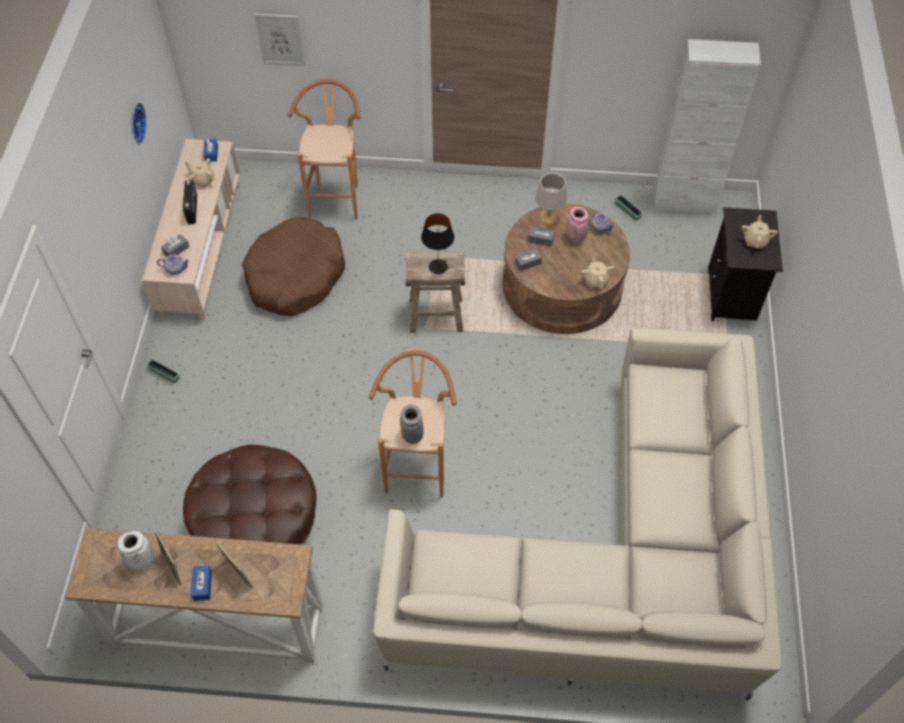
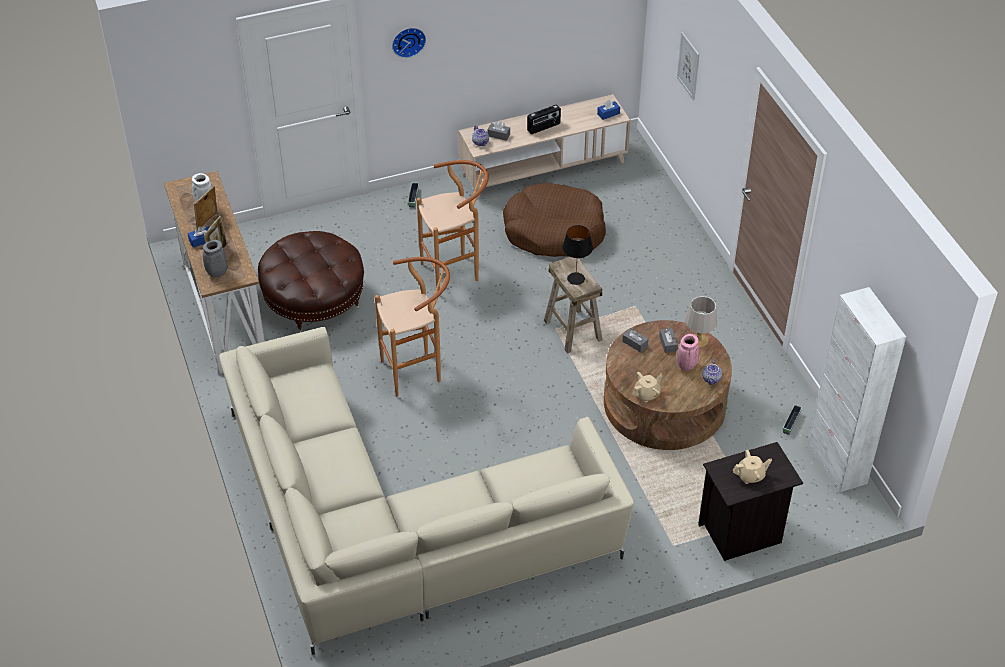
camera: 65 degrees right, 10 degrees down
(135, 123) = (541, 31): wall clock -> wall clock (408, 41)
(202, 180) = (577, 120): beige teapot -> none
(336, 197) = (655, 223): brown stool -> brown stool (455, 272)
(413, 437) = (392, 315): grey vase -> grey vase (217, 273)

